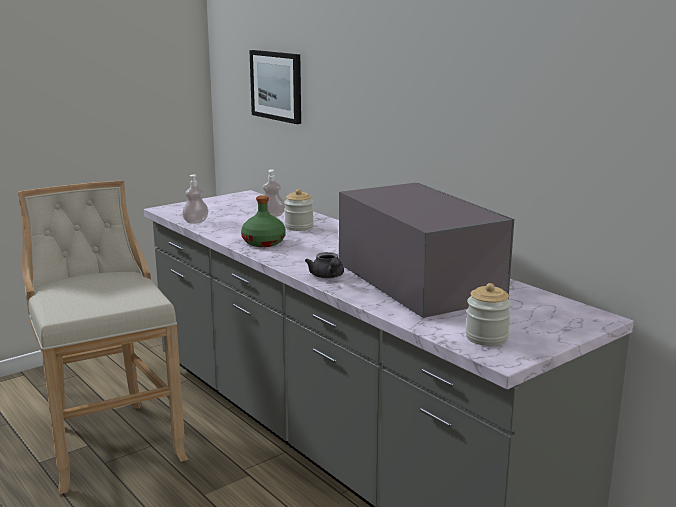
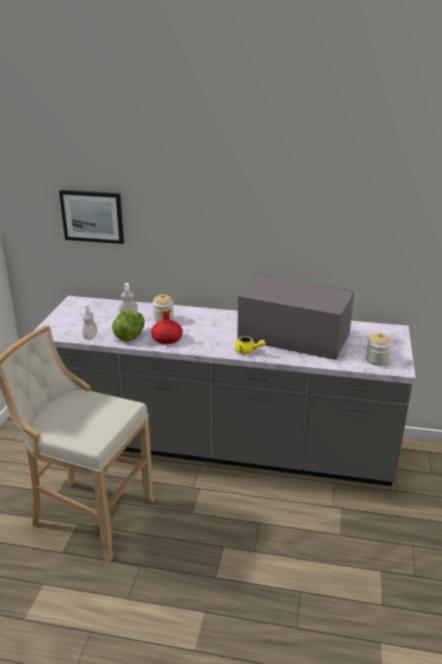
camera: 40 degrees left, 10 degrees up
(233, 231) = (130, 336): none -> lettuce
(264, 242) = (167, 339): green bottle -> red bottle
(327, 277) = (248, 351): grey teapot -> yellow teapot

